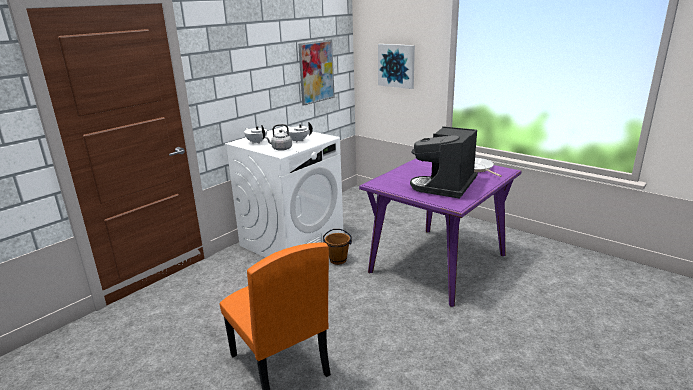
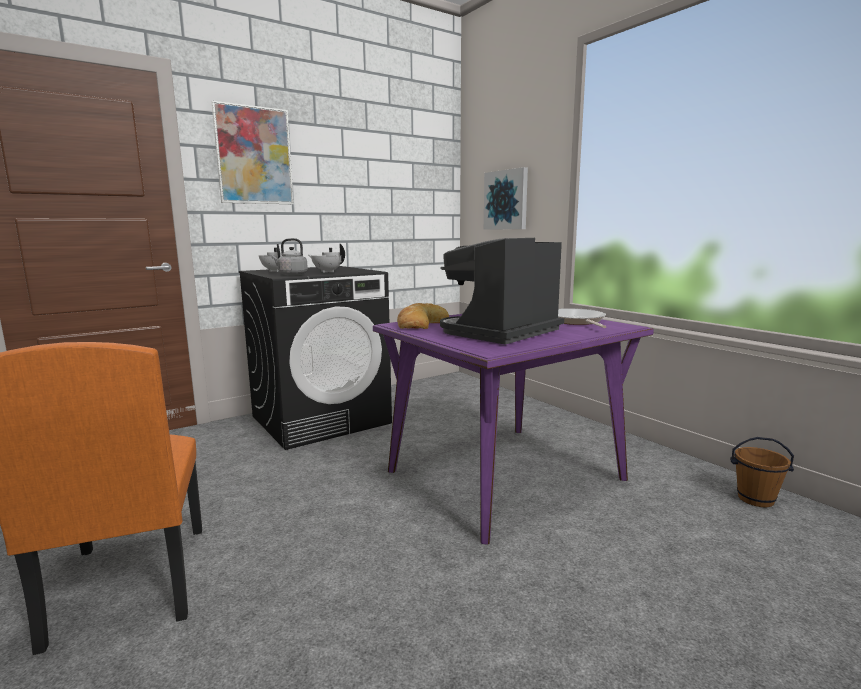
camera: 15 degrees right, 10 degrees down
(292, 241) = (321, 419): white washing machine -> black washing machine
(316, 72) = (397, 205): picture -> picture (254, 155)
(338, 260) = (359, 449): brown bucket -> brown bucket (755, 499)
(389, 182) = (420, 324): none -> bread

